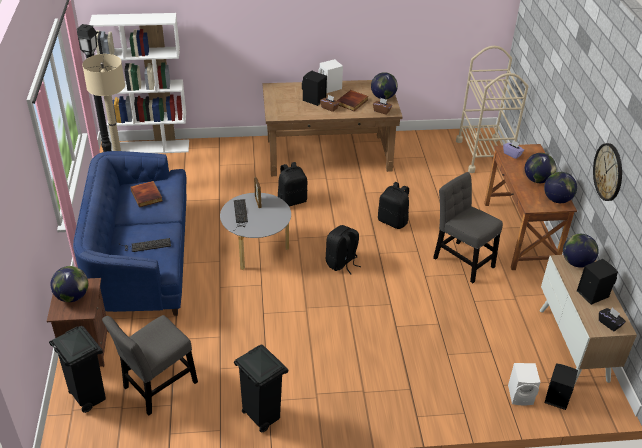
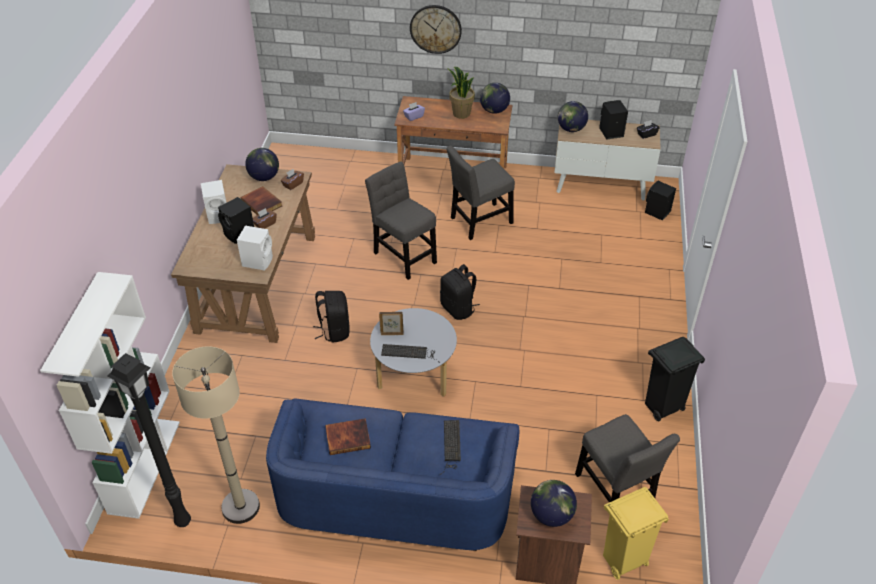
camera: 75 degrees left, 5 degrees up
(88, 397) = (623, 562): black trash can -> yellow trash can
(393, 221) = (403, 255): black backpack -> grey chair
(483, 155) = (317, 163): beige cart -> none
(521, 395) = (653, 231): white speaker -> white speaker (258, 260)
(537, 180) = (461, 113): globe -> potted plant
(608, 172) = (543, 48): wall clock -> wall clock (435, 29)

